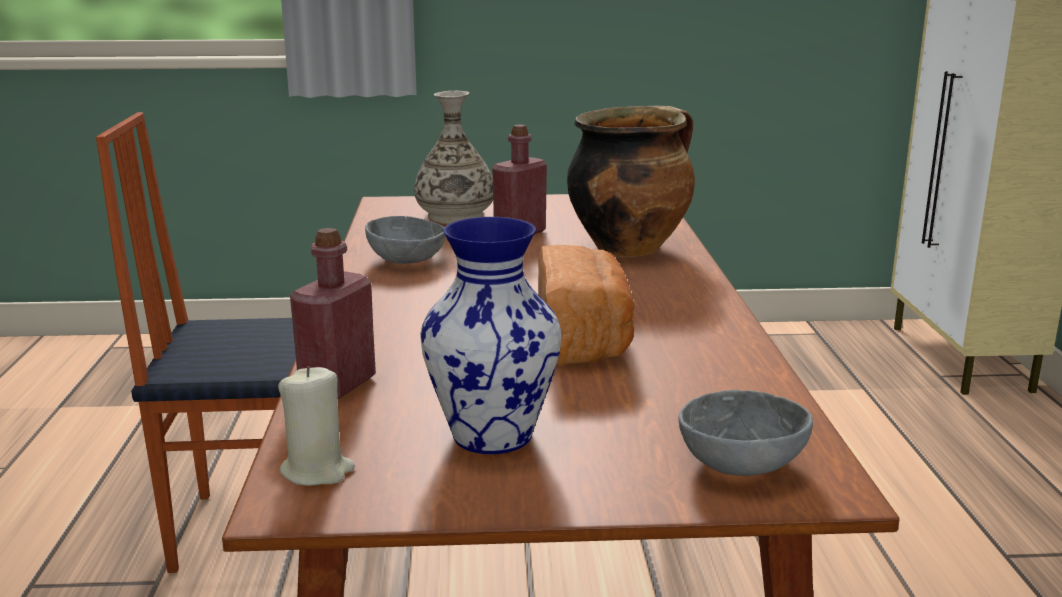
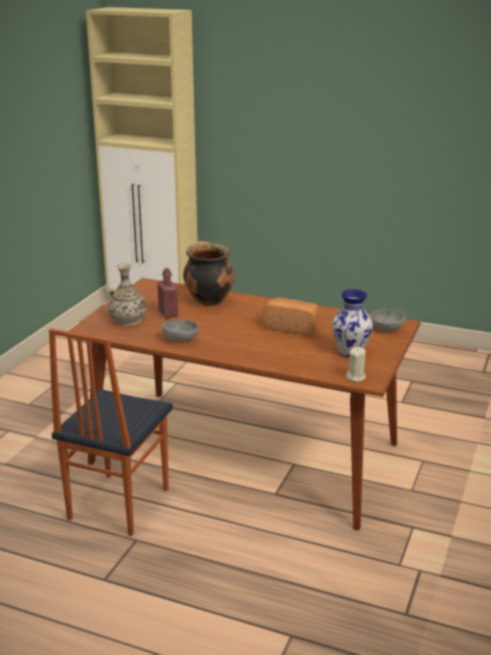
camera: 65 degrees left, 5 degrees up
(338, 385) = (298, 367): red bottle -> none

